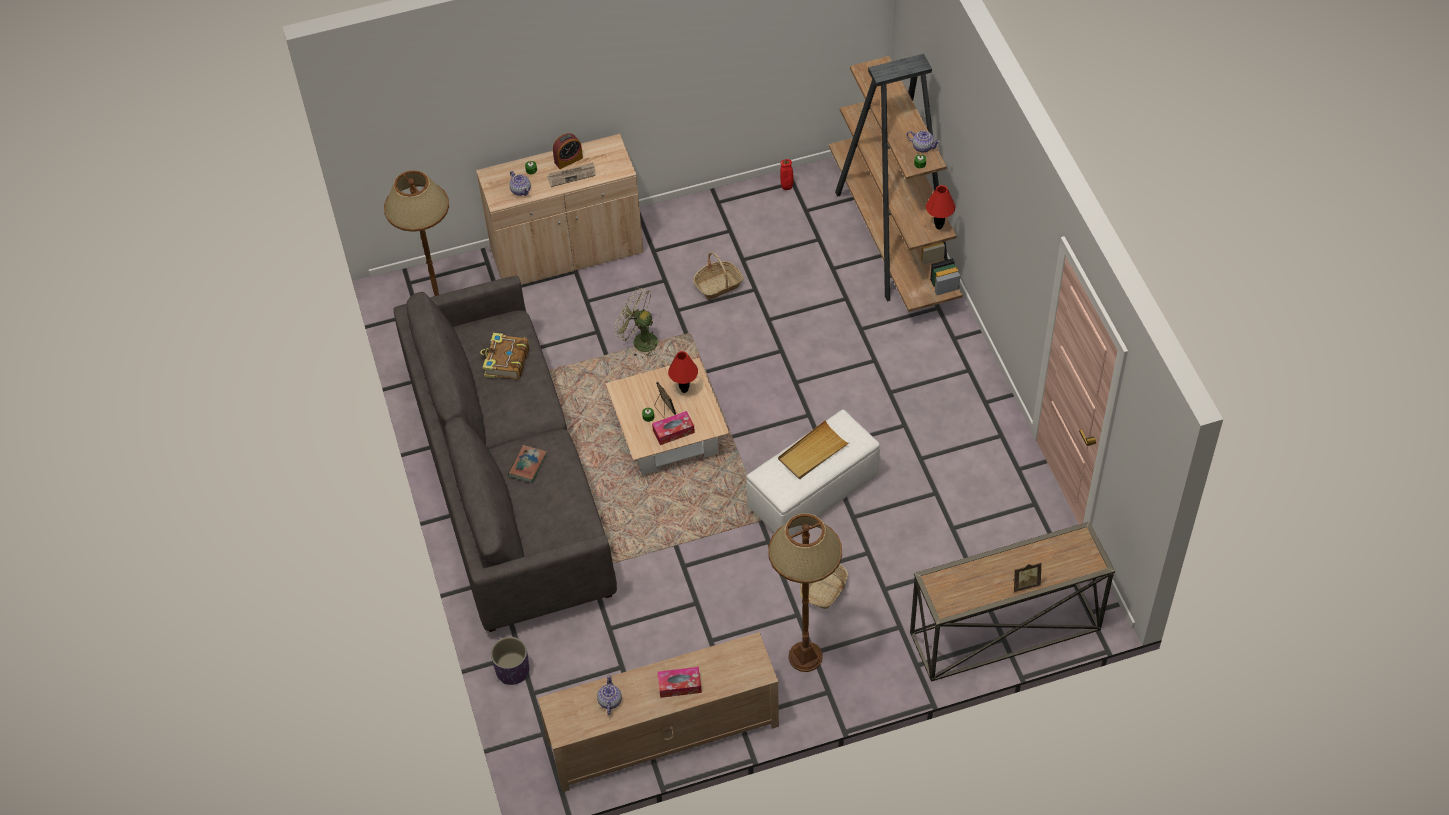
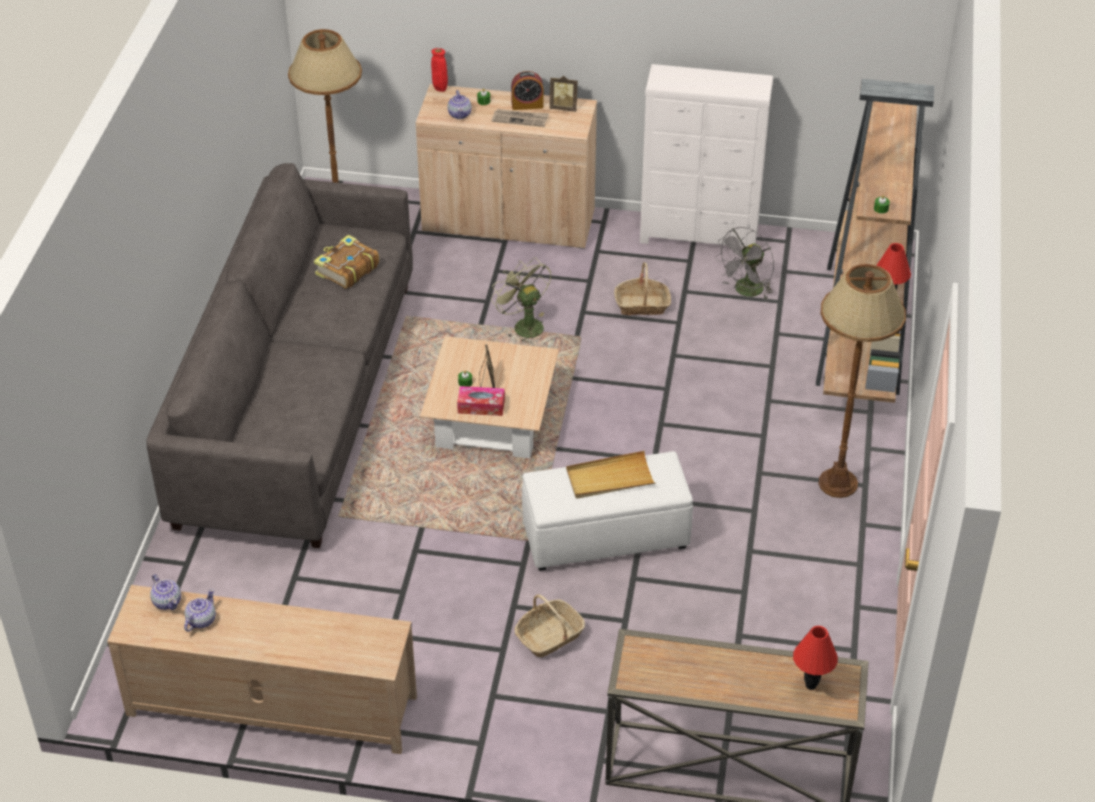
camera: 25 degrees right, 10 degrees down
(512, 671) = (167, 575): purple planter -> none
(527, 465) = (295, 368): book -> none
(679, 685) = (285, 637): tissue box -> none
(684, 389) = (521, 372): red table lamp -> red table lamp (811, 685)
(724, 205) = (699, 237): none -> white dresser
(786, 188) = (777, 244): red vase -> red vase (440, 90)
(788, 241) = (746, 292): none -> grey fan
(805, 657) = (480, 696): brown floor lamp -> brown floor lamp (837, 483)
(922, 147) = (895, 194): teapot -> teapot (167, 601)
(1024, 584) = (742, 694): picture frame -> picture frame (564, 107)

